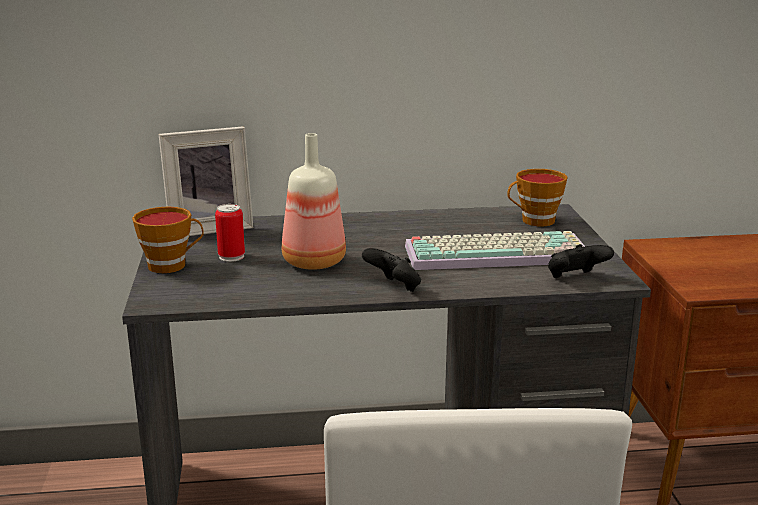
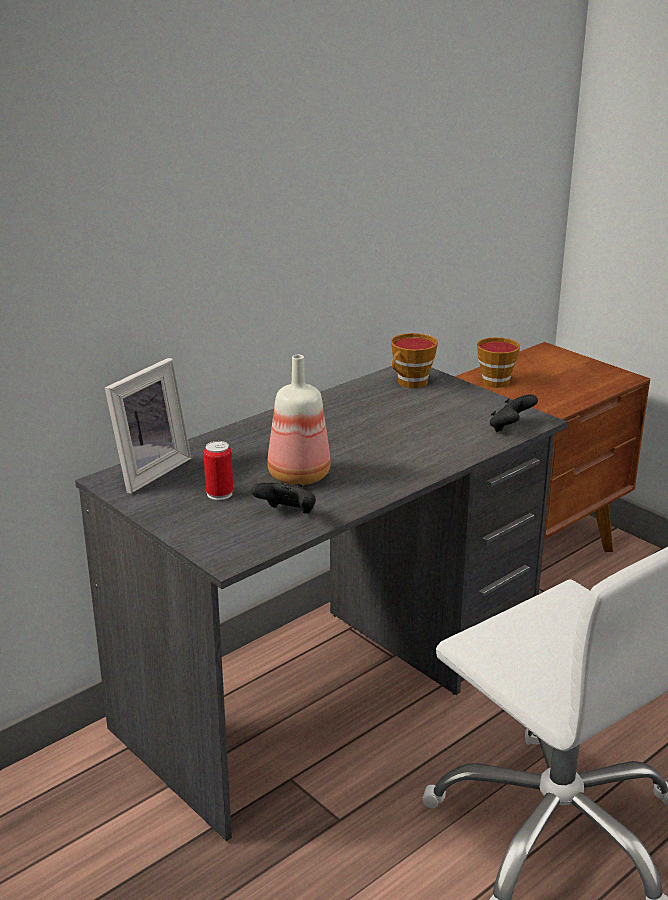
camera: 35 degrees left, 5 degrees up
(171, 265) = (180, 520): cup -> cup (497, 381)
(394, 287) = (398, 478): black game controller -> black game controller (287, 514)
(498, 253) = (426, 422): keyboard -> none

